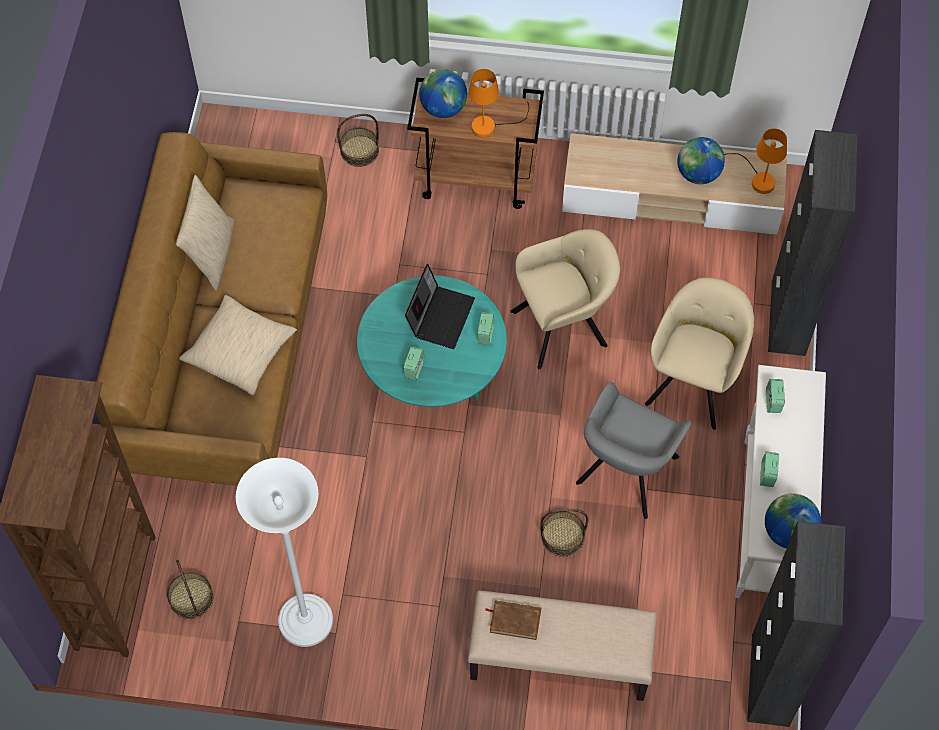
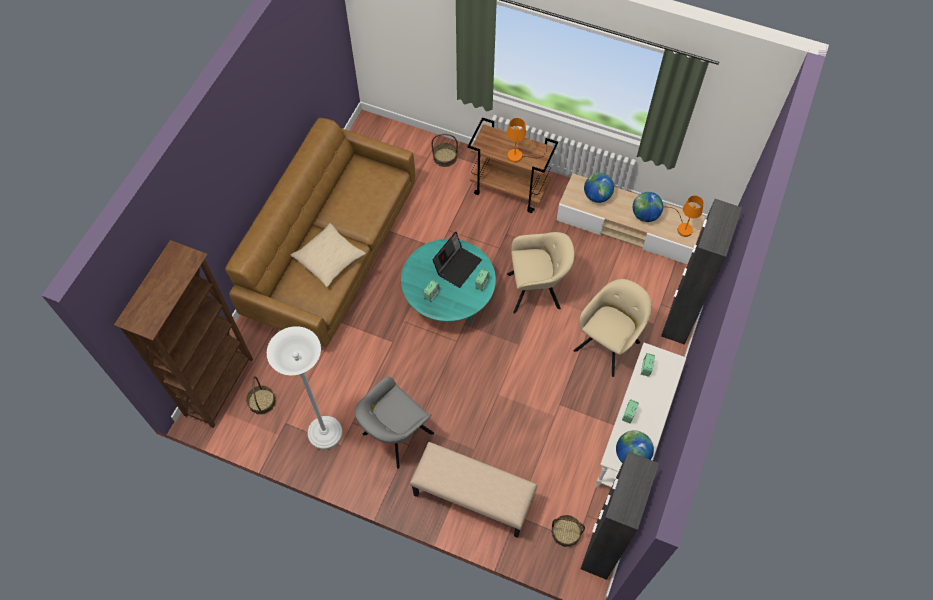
camera: 15 degrees right, 0 degrees up
(211, 254) = (331, 197): beige pillow -> none
(443, 108) = (494, 139): globe -> globe (597, 196)
(515, 621) = (445, 467): brown book -> none
(562, 537) = (497, 420): basket -> basket (566, 532)
(625, 474) = (548, 391): grey armchair -> grey armchair (395, 436)

